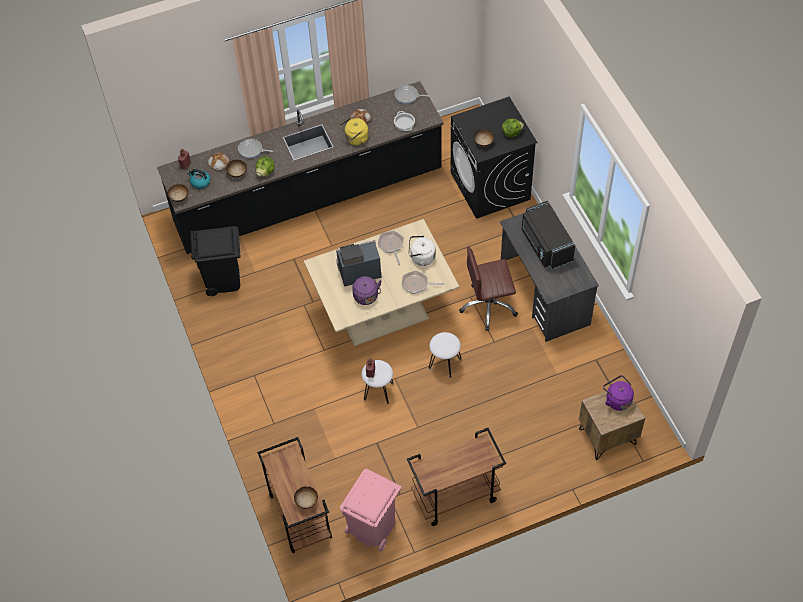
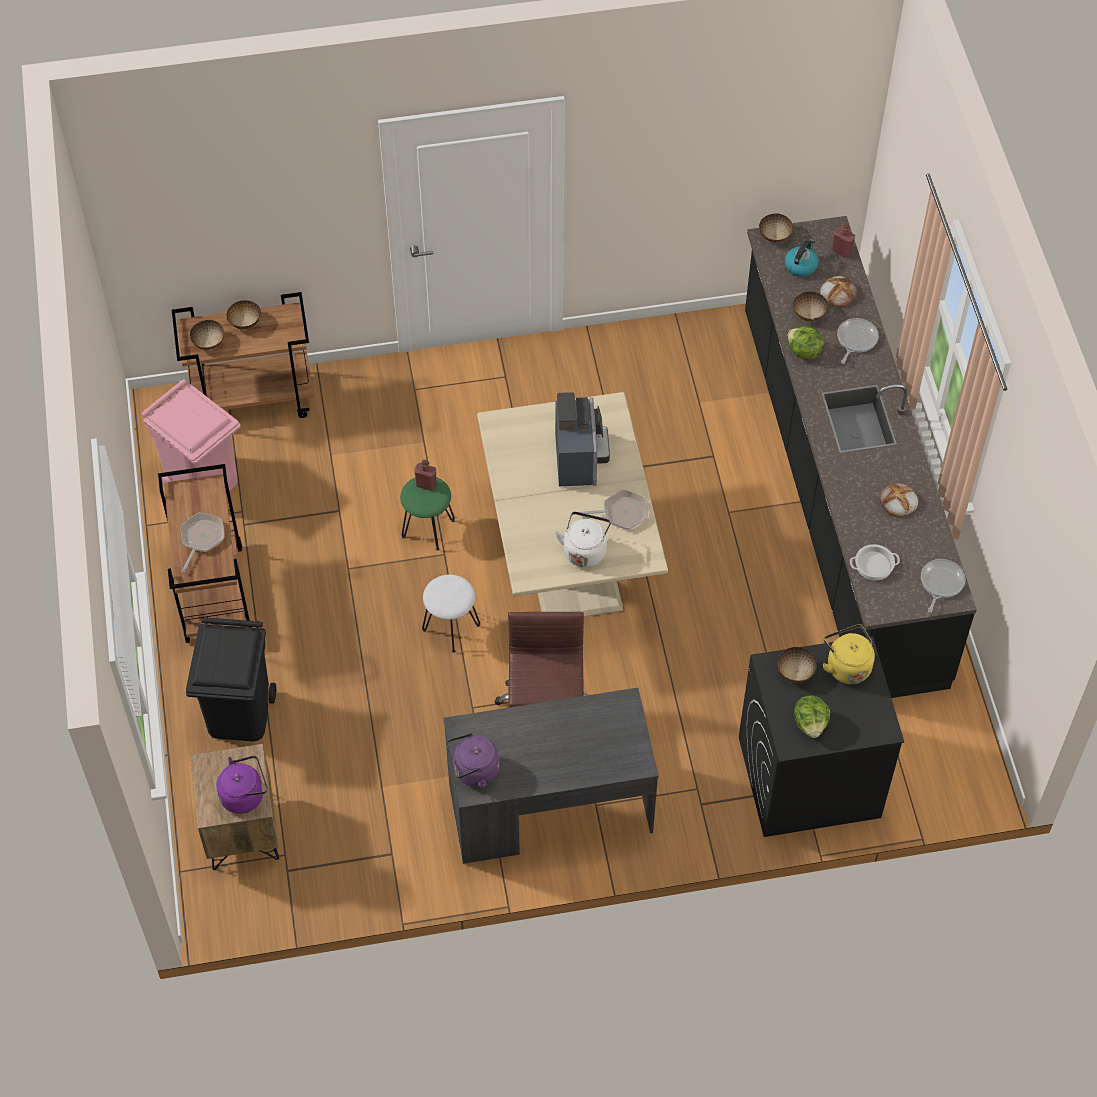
camera: 100 degrees right, 0 degrees up
(223, 279) = (694, 359): black trash can -> black trash can (240, 714)
(284, 484) = (245, 322): none -> bowl
(355, 139) = (850, 486): yellow kettle -> yellow kettle (846, 665)
(367, 297) = (526, 462): purple kettle -> purple kettle (473, 771)
(378, 391) = (427, 528): white stool -> green stool
(417, 284) = (533, 534): frying pan -> frying pan (201, 538)
(545, 245) = (566, 745): black microwave -> none

